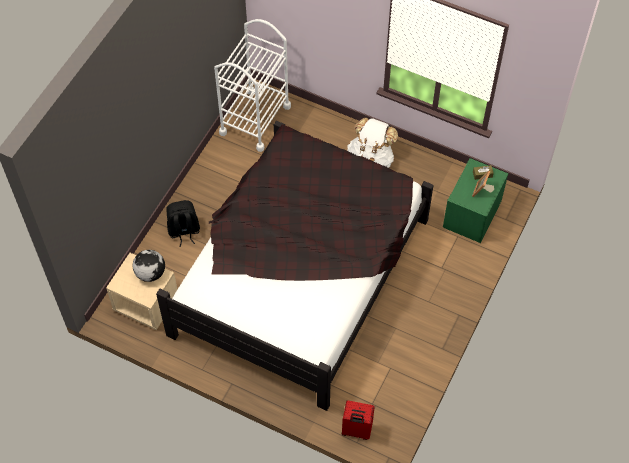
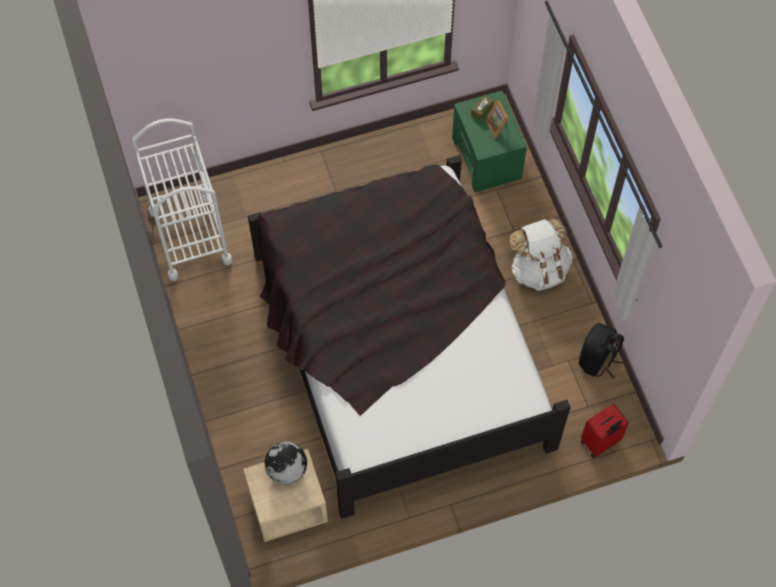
camera: 45 degrees left, 5 degrees up
(184, 231) = (244, 405): black backpack -> black backpack (597, 360)
(371, 160) = (343, 183): white backpack -> white backpack (539, 269)

